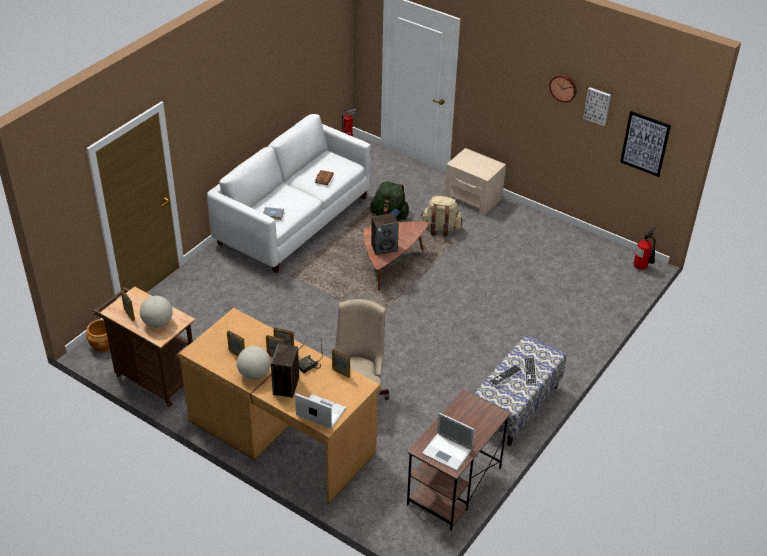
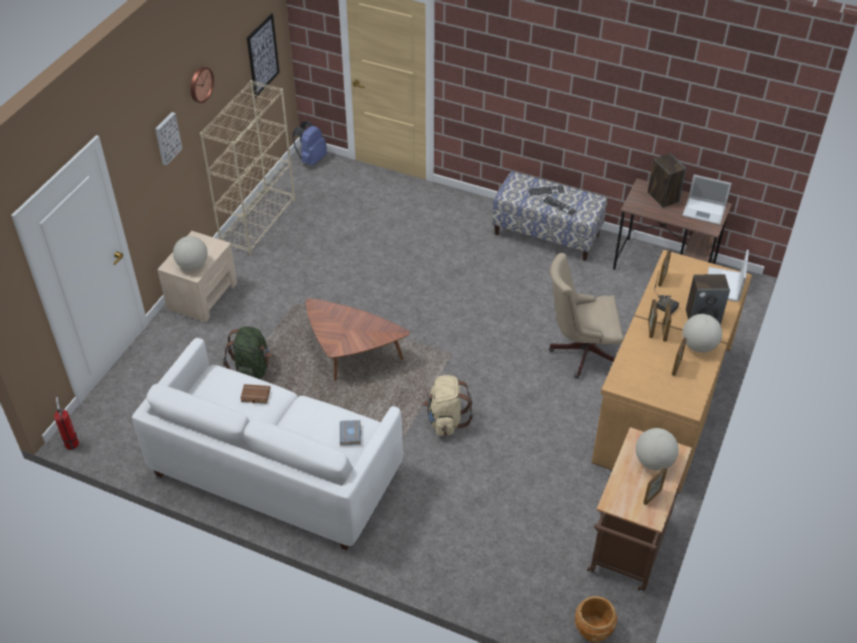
camera: 100 degrees left, 5 degrees up
(384, 248) = (367, 331): speaker -> speaker (662, 197)
(441, 229) = (271, 318): beige backpack -> beige backpack (446, 420)
(448, 452) = (705, 211): laptop -> laptop turned 90 degrees clockwise
(465, 162) = (193, 265): none -> globe
(556, 230) = (258, 222): none -> beige bookcase
(597, 105) = (226, 66): picture -> picture (167, 138)
(642, 267) = (311, 159): fire extinguisher -> blue backpack

